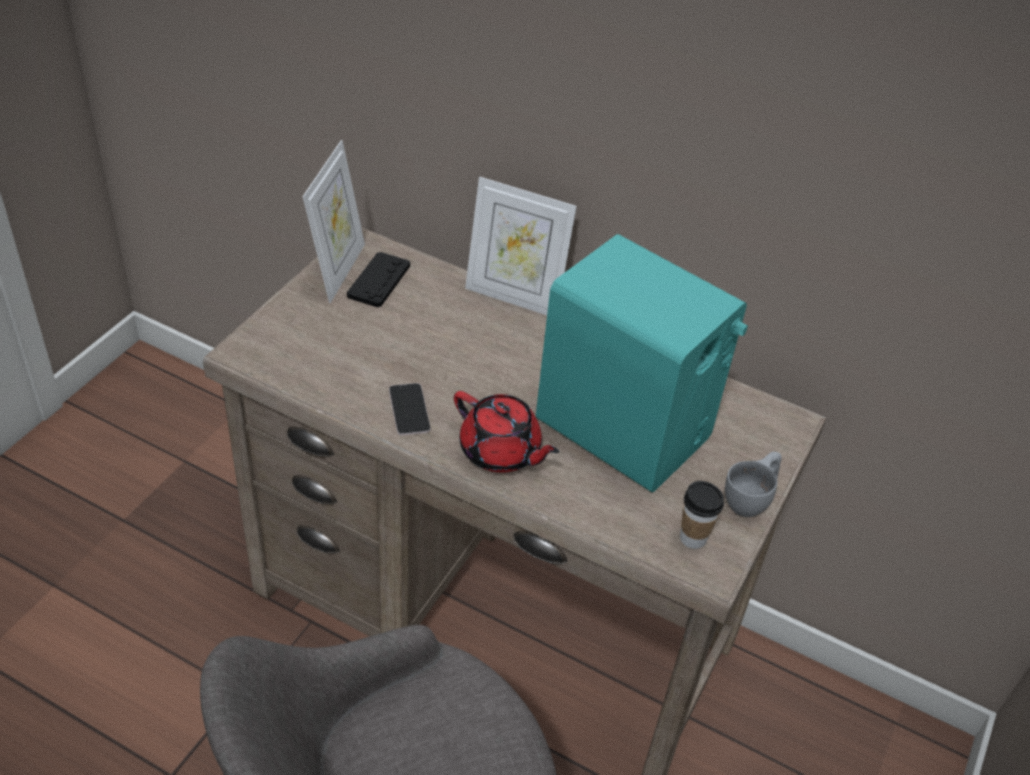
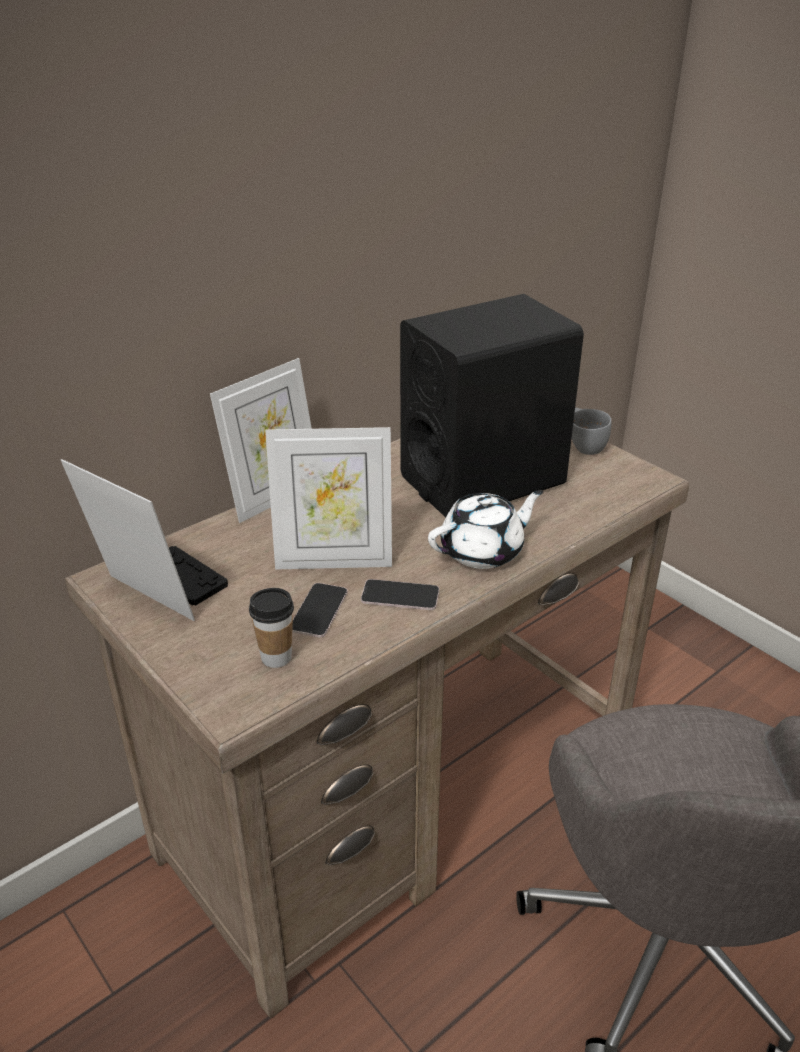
camera: 65 degrees left, 10 degrees down
(369, 366) = (319, 611): none -> phone
(440, 357) = (334, 560): none -> picture frame
(501, 451) = (483, 551): red teapot -> white teapot
(624, 429) = (483, 480): turquoise speaker -> black speaker
(693, 538) = (617, 478): cup -> cup (276, 657)

